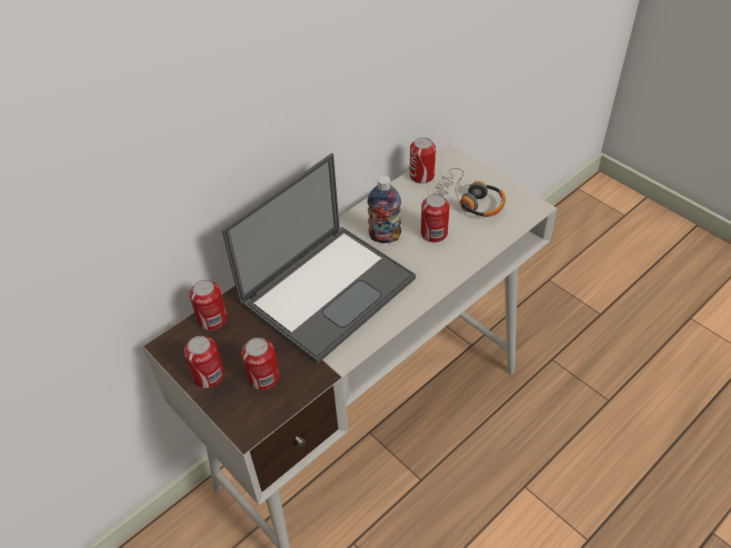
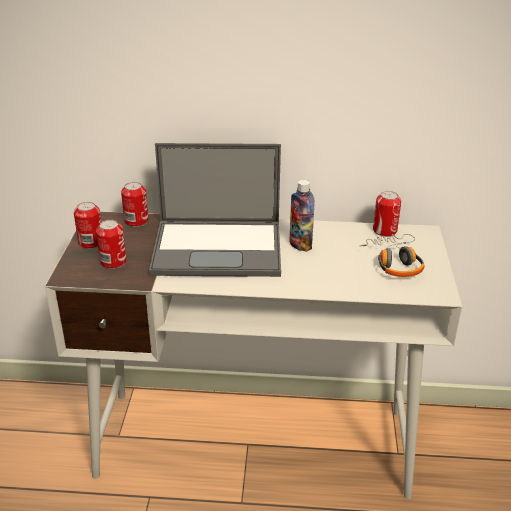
camera: 45 degrees right, 15 degrees down
(434, 233) = (336, 263): can -> none

